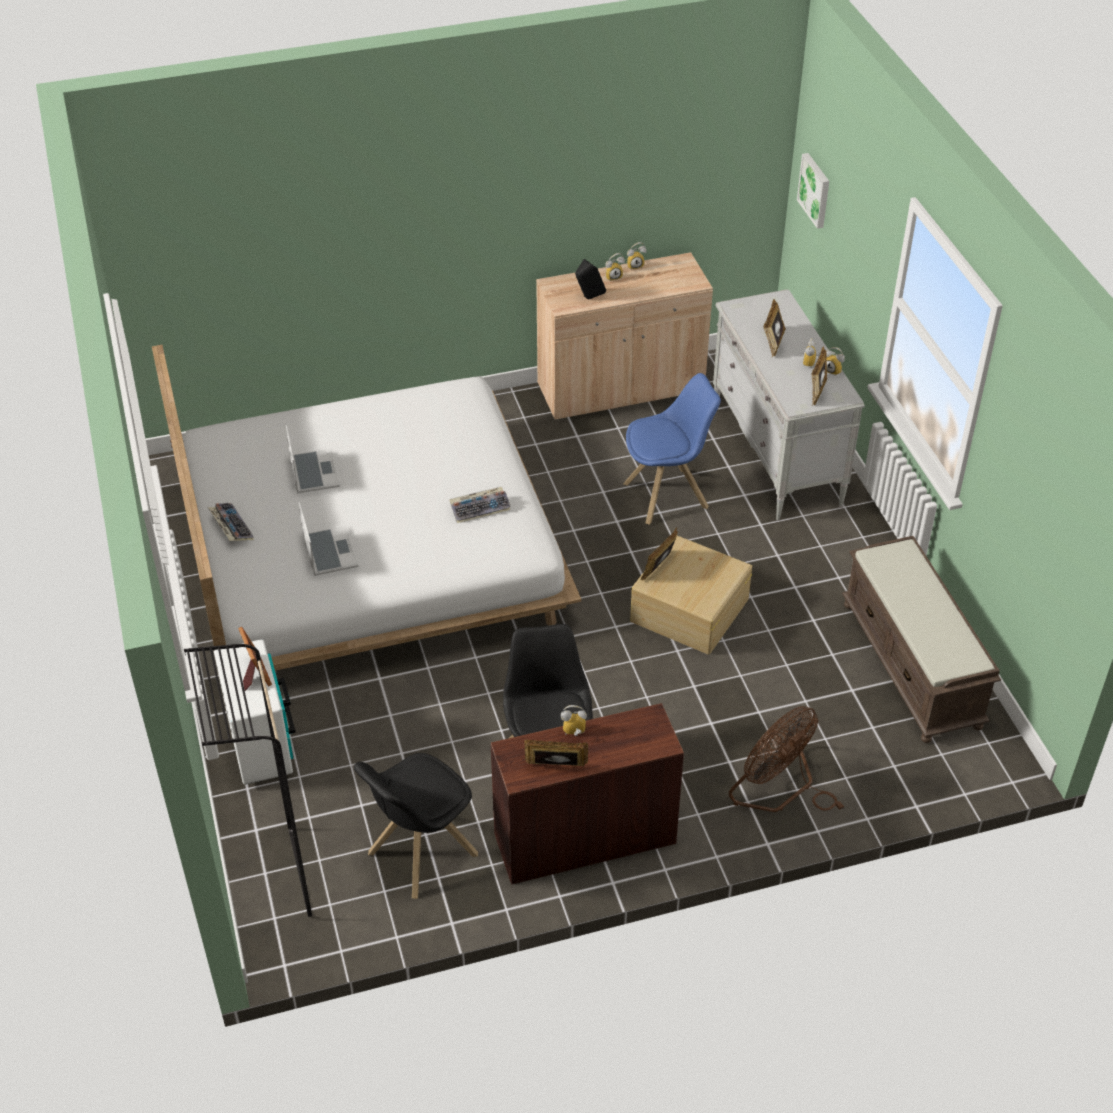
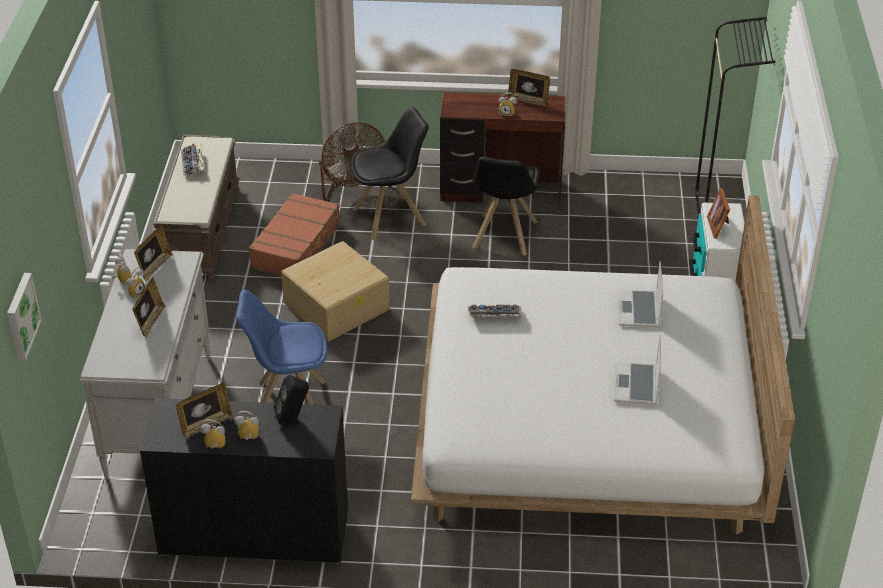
camera: 160 degrees left, 5 degrees down
(231, 527) = (723, 354): keyboard -> keyboard (193, 164)
(421, 853) = (613, 207): black chair -> black chair (390, 217)
(620, 388) = (254, 532): beige cabinet -> black cabinet
(659, 568) = (357, 284): picture frame -> picture frame (205, 424)
(786, 675) = (297, 246): none -> brown suitcase

